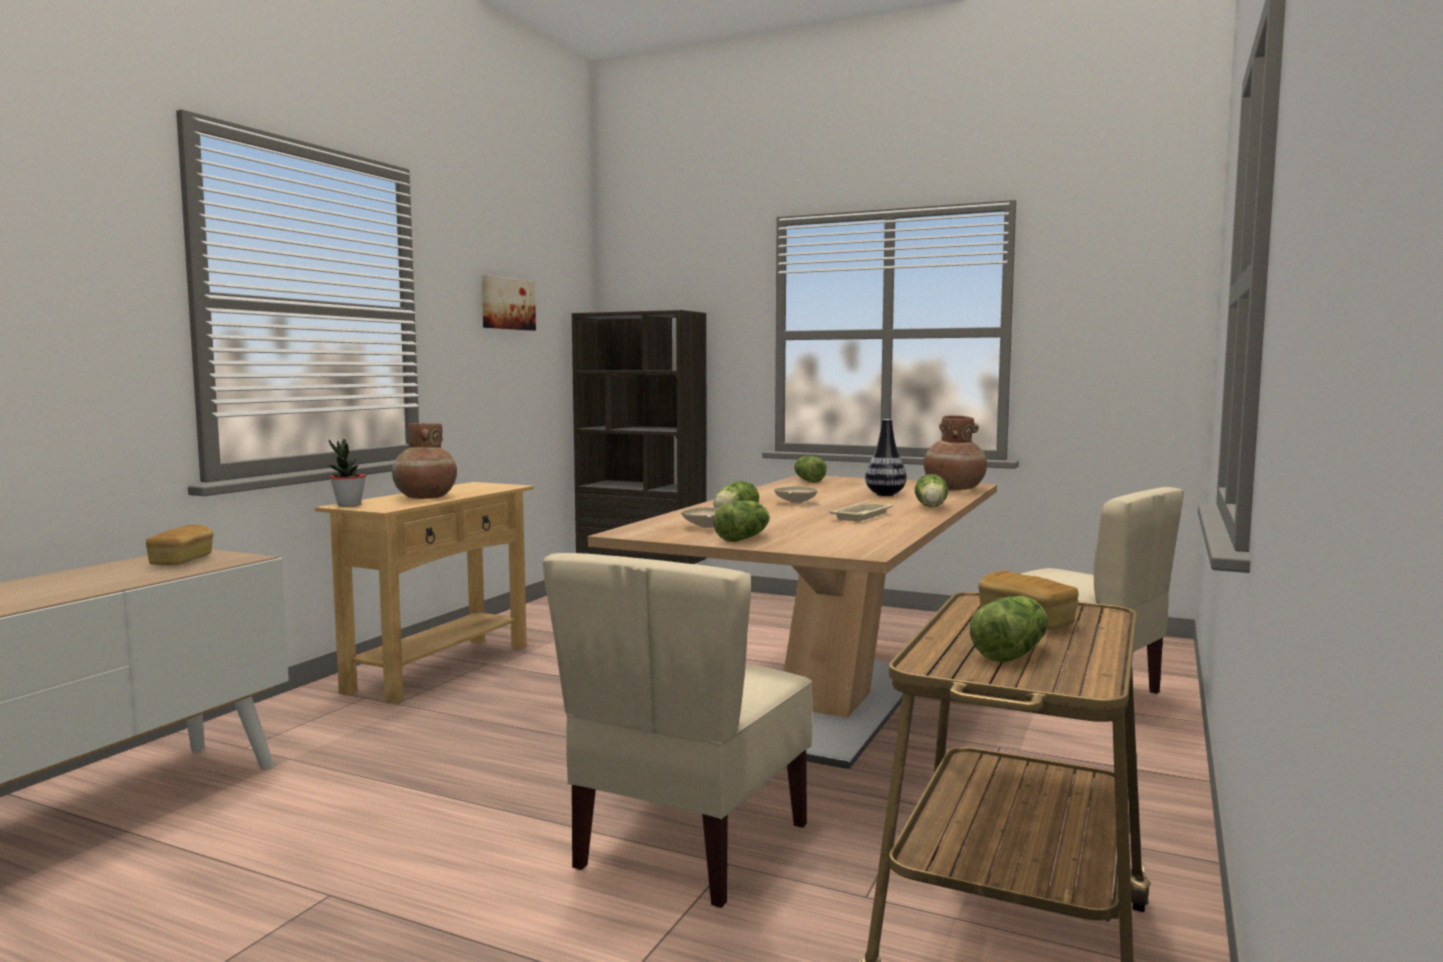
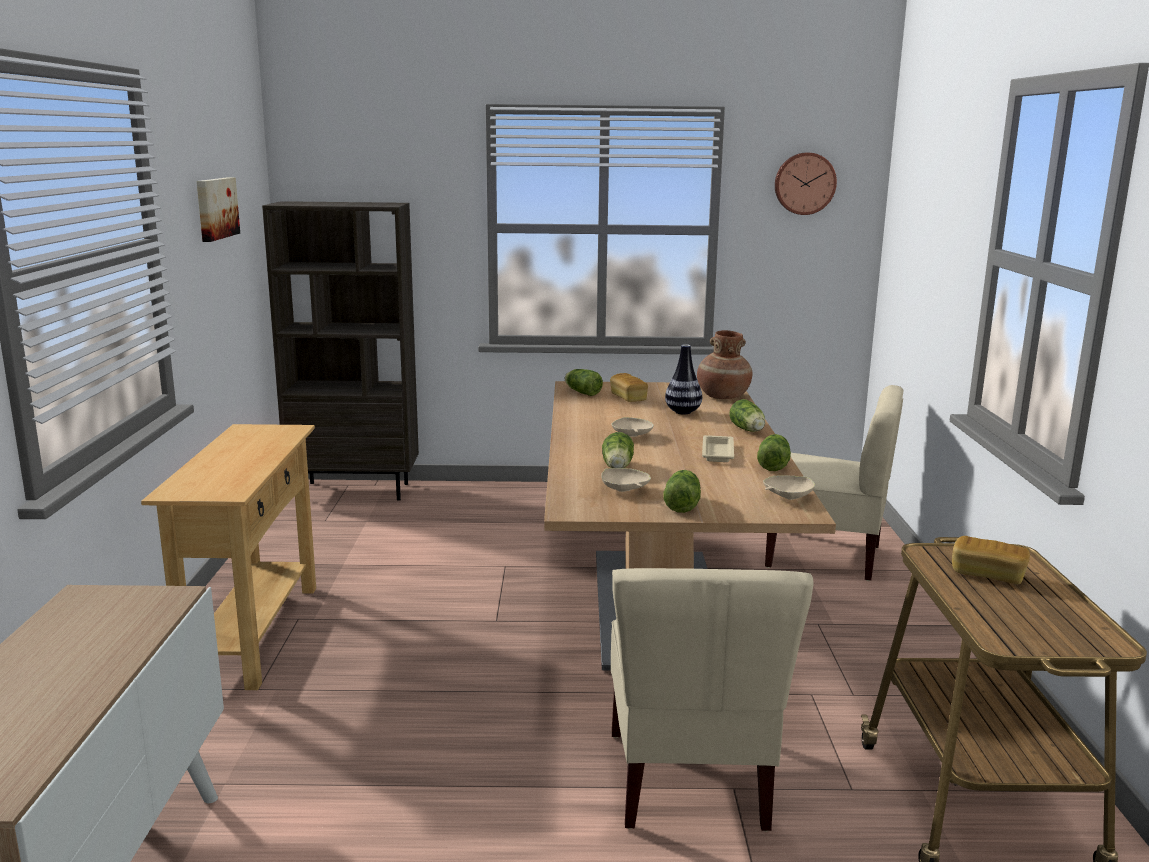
camera: 25 degrees left, 10 degrees up
(181, 561) = (105, 614): bread -> bread (628, 398)
(349, 505) = (176, 491): potted plant -> none
(425, 497) = (238, 464): brown vase -> none
(871, 543) = (787, 497): none -> beige bowl
(1013, 652) = (1027, 615): lettuce -> lettuce (773, 464)
(1111, 276) = (804, 183): none -> wall clock

